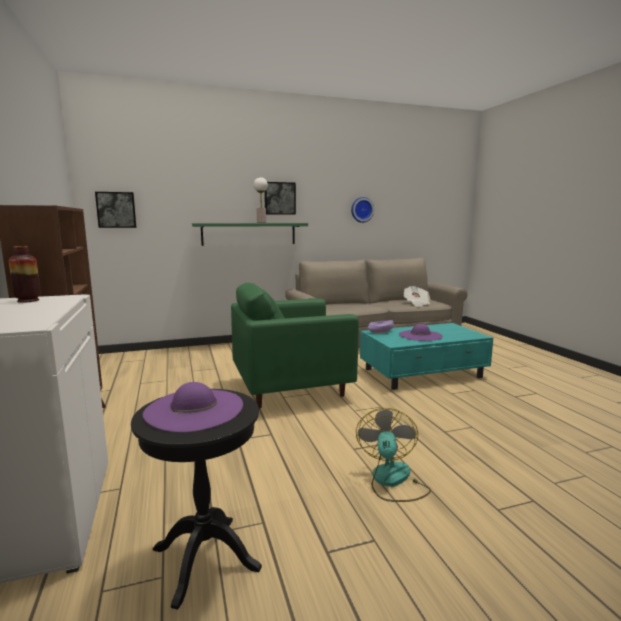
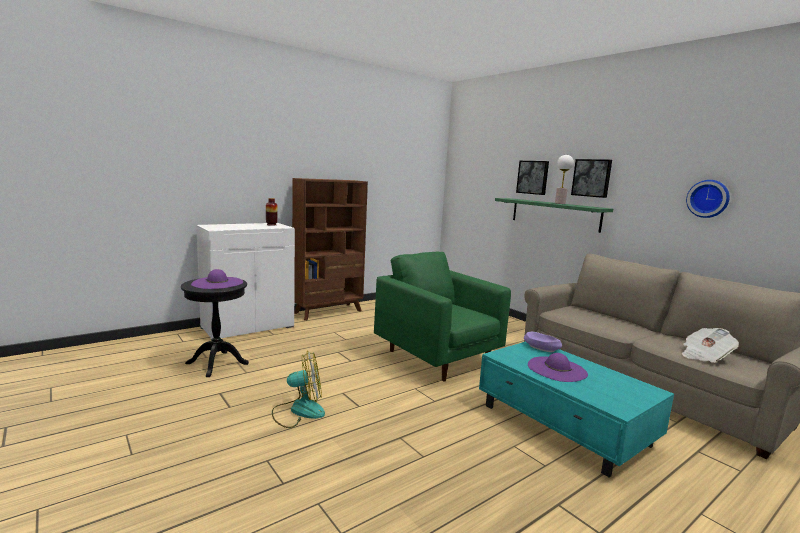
camera: 70 degrees right, 0 degrees up
(116, 210) = (464, 183): picture -> picture (533, 177)

